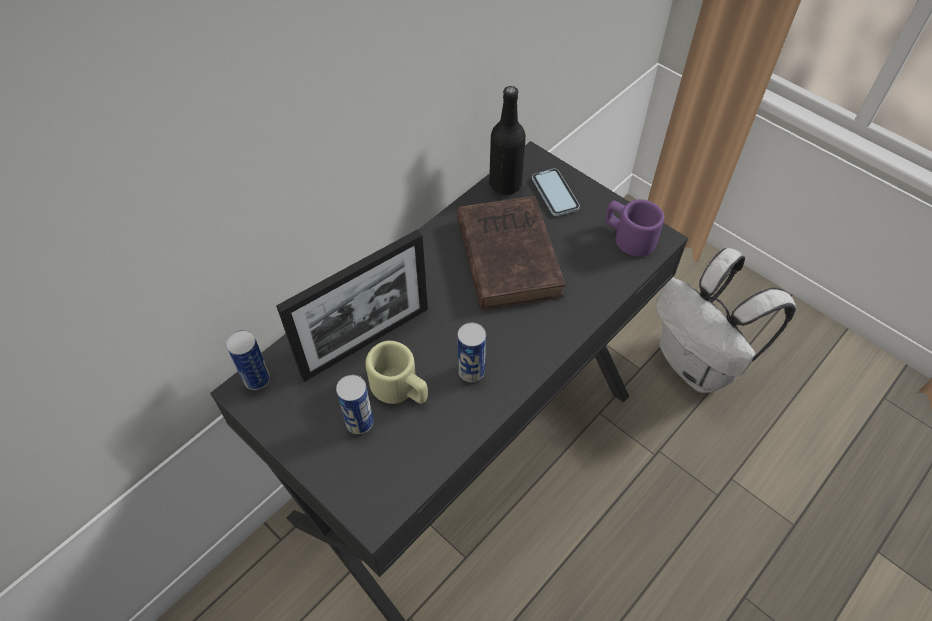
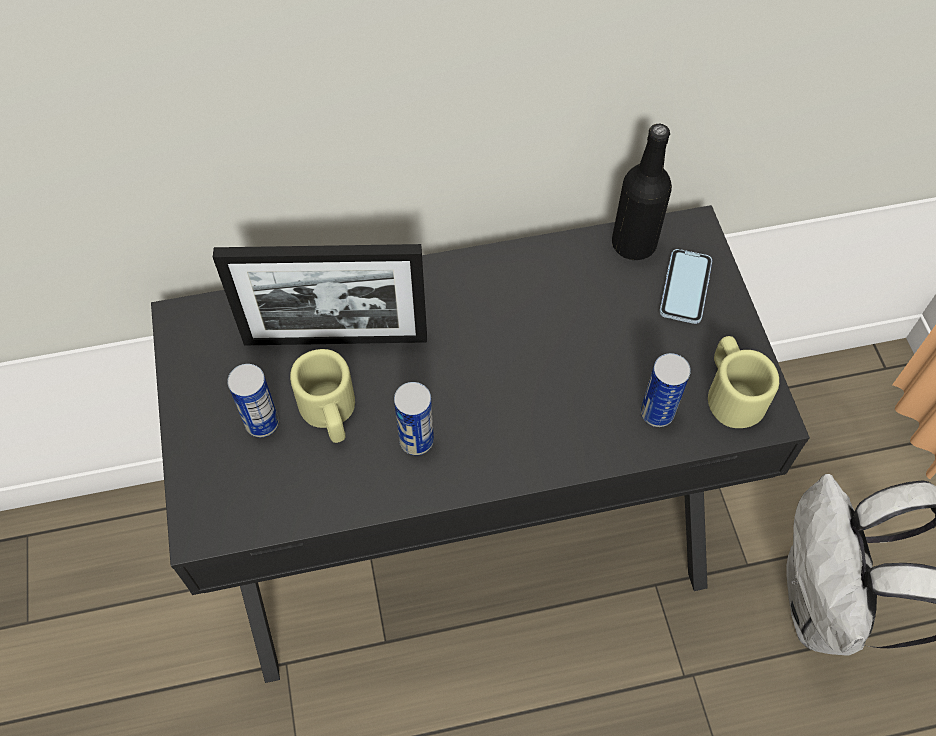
camera: 35 degrees right, 5 degrees up
(257, 379) = (202, 315): can -> can (657, 413)
(507, 254) = (566, 330): brown book -> none
(628, 237) = (731, 393): purple mug -> beige mug

